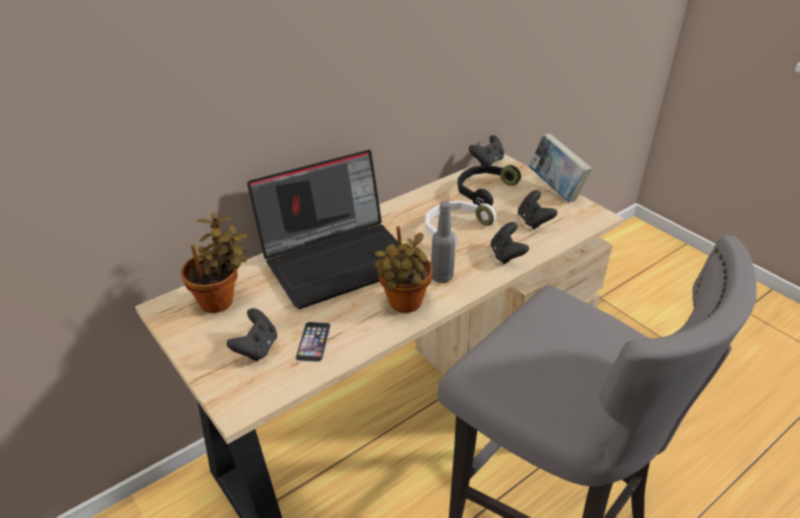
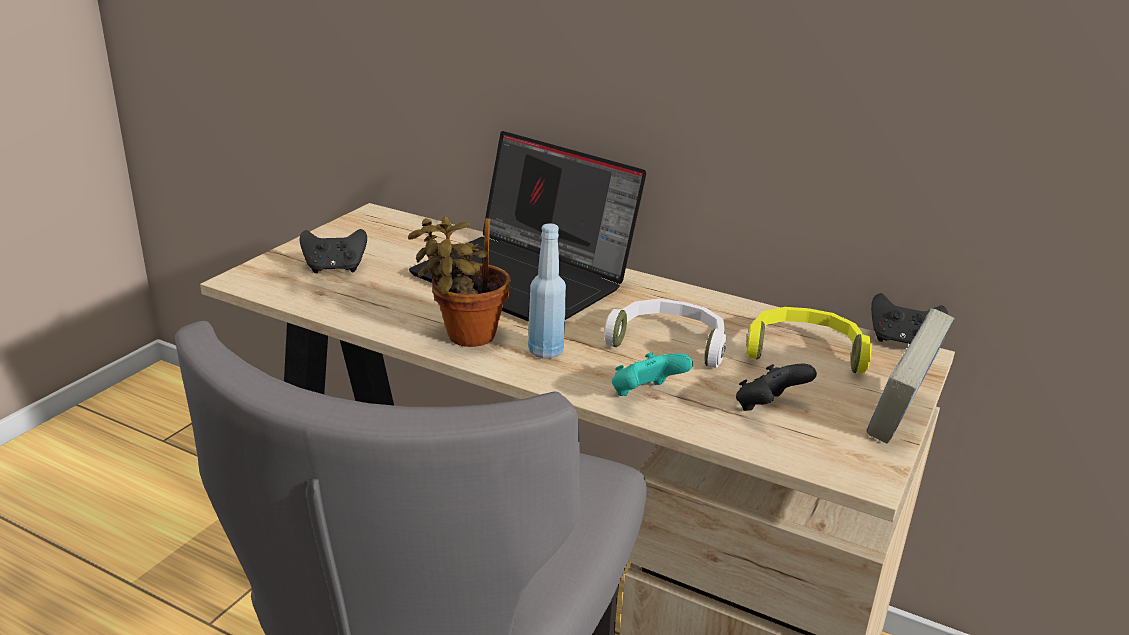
camera: 65 degrees right, 10 degrees down
(220, 300) = (402, 235): potted plant -> none
(313, 341) = (362, 295): phone -> none
(441, 277) = (546, 351): grey bottle -> blue bottle
(483, 191) = (804, 351): black headphones -> yellow headphones
(506, 255) = (645, 395): black game controller -> turquoise game controller

